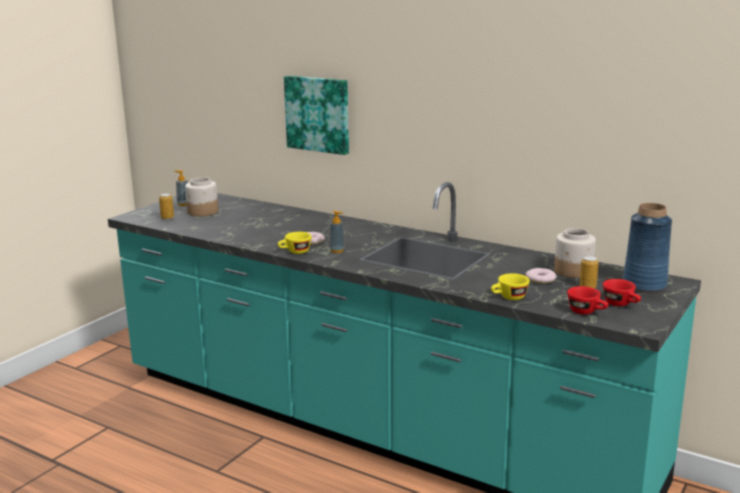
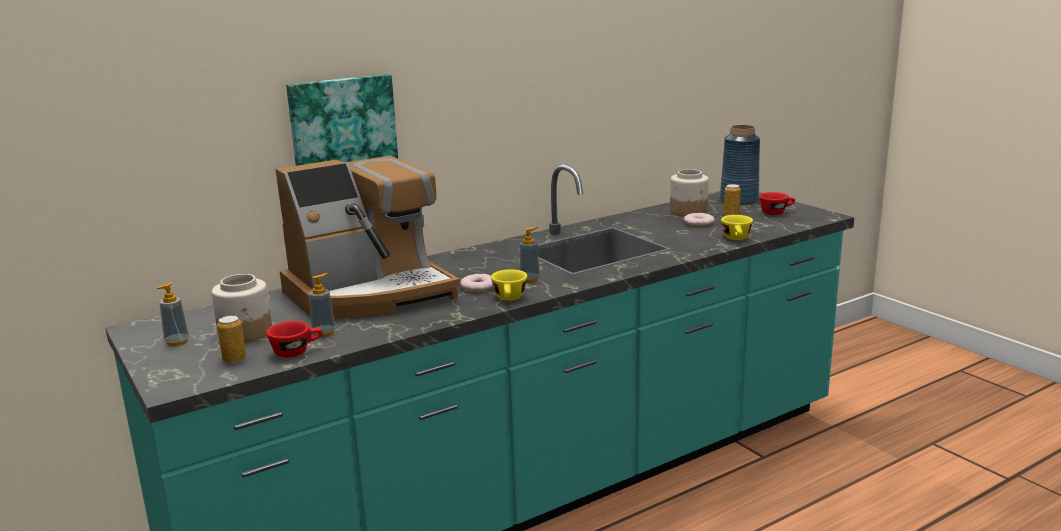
camera: 65 degrees left, 0 degrees up
(210, 225) = (324, 333): none -> soap dispenser
(279, 221) = (370, 293): none -> coffee machine
(587, 312) = (786, 223): red cup -> red cup (297, 351)

